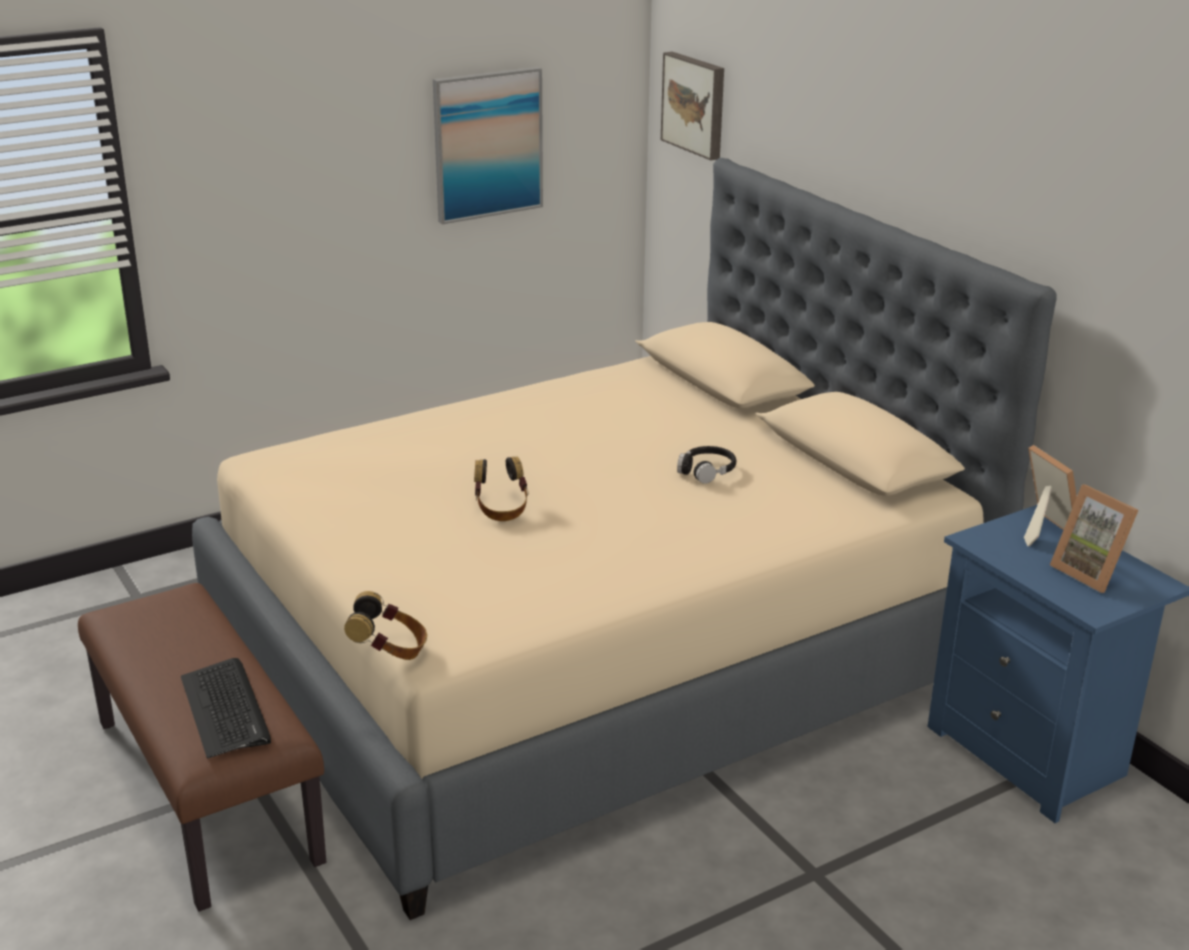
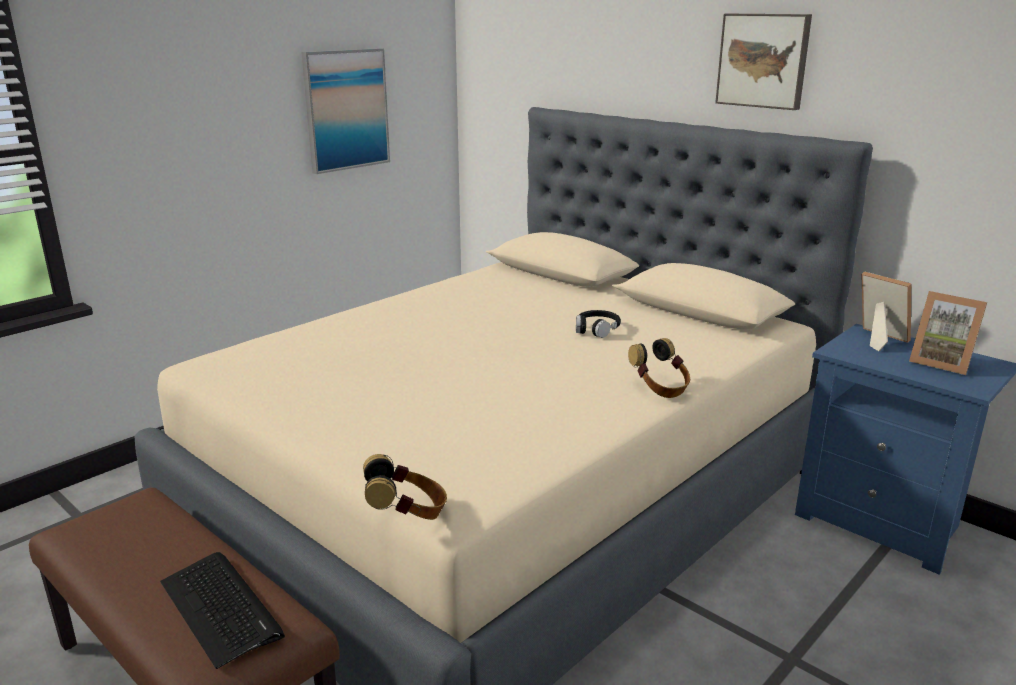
camera: 15 degrees left, 5 degrees down
(501, 509) = (445, 376): headphones -> headphones (660, 388)
(695, 104) = (501, 75): picture -> picture (763, 60)

